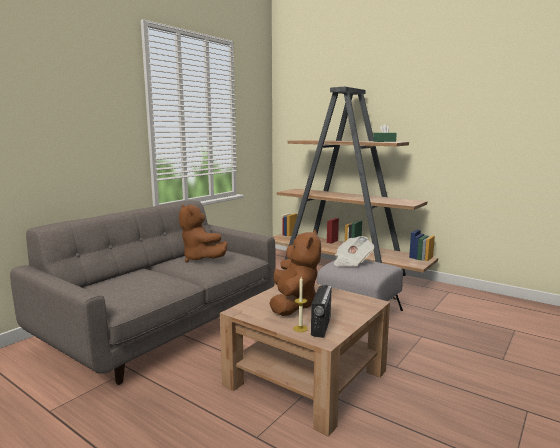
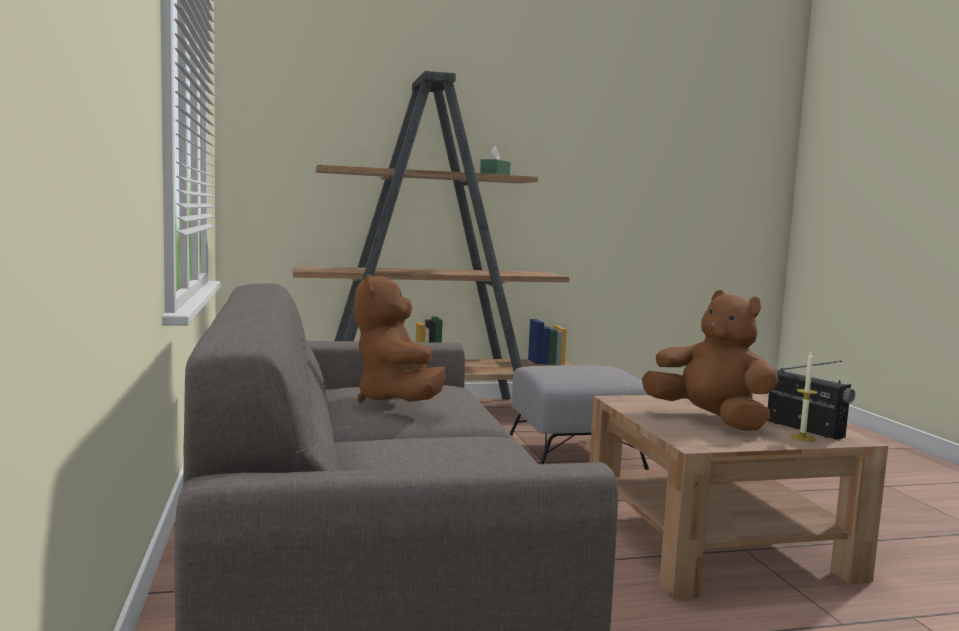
camera: 50 degrees left, 5 degrees down
(201, 259) = (397, 401): brown plush toy -> brown plush toy turned 75 degrees clockwise
(351, 262) = (563, 370): newspaper -> none

